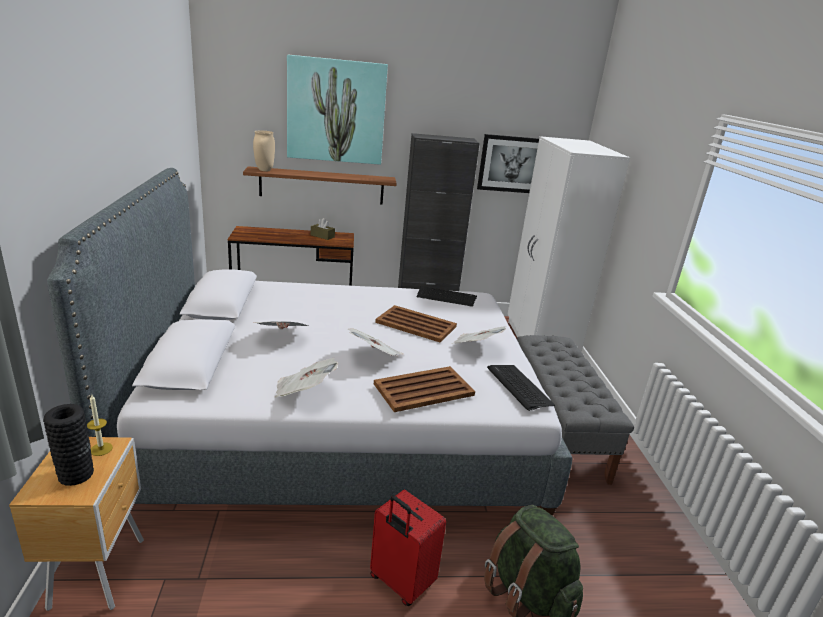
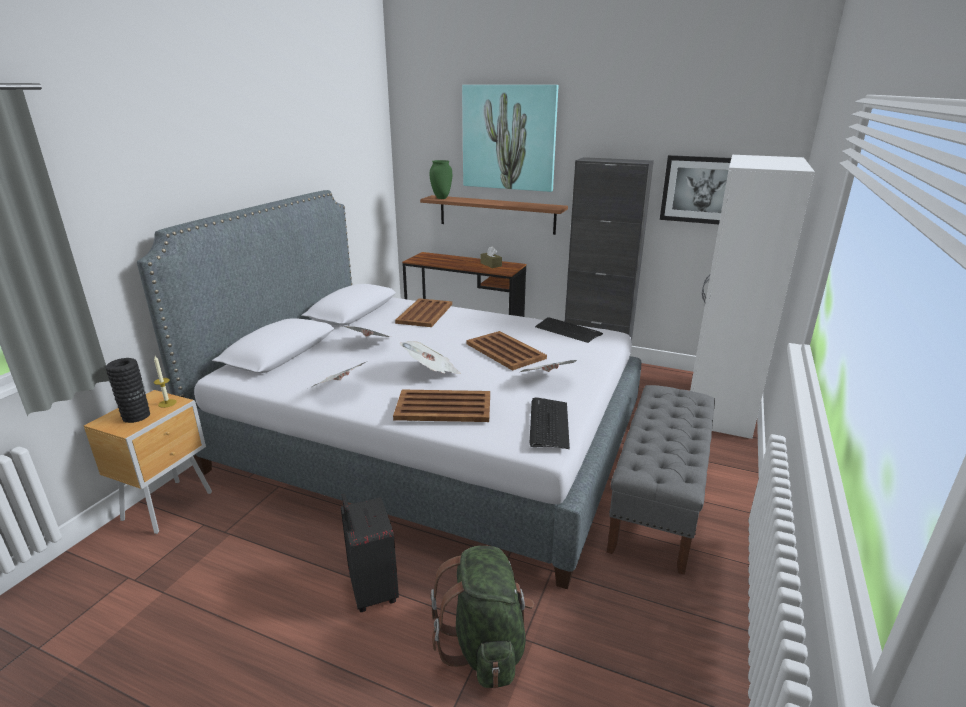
camera: 30 degrees right, 0 degrees up
(265, 170) = (441, 198): beige vase -> green vase
(302, 295) = (424, 314): none -> brown tray
(400, 582) = (371, 591): red suitcase -> black suitcase

